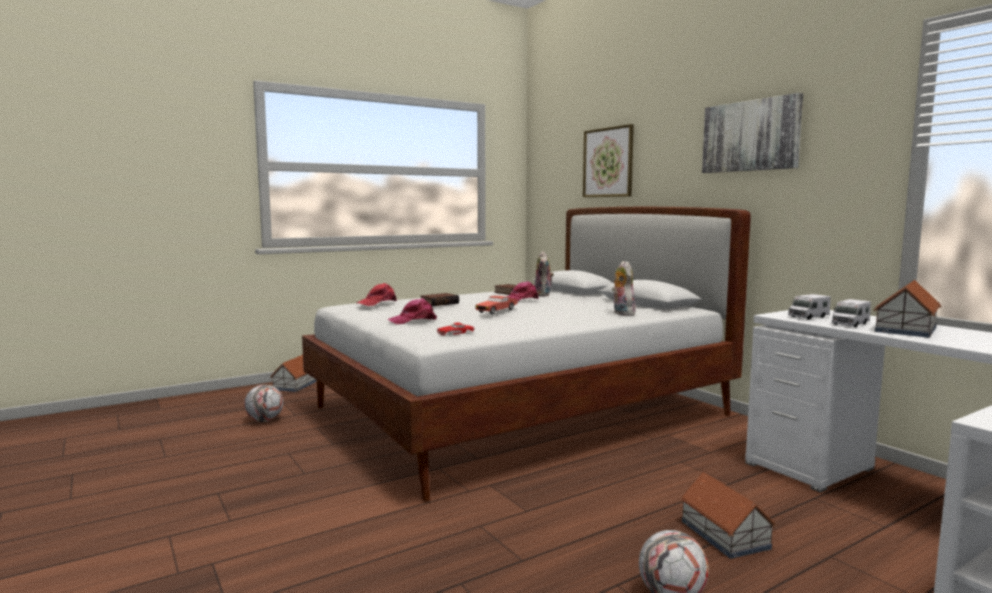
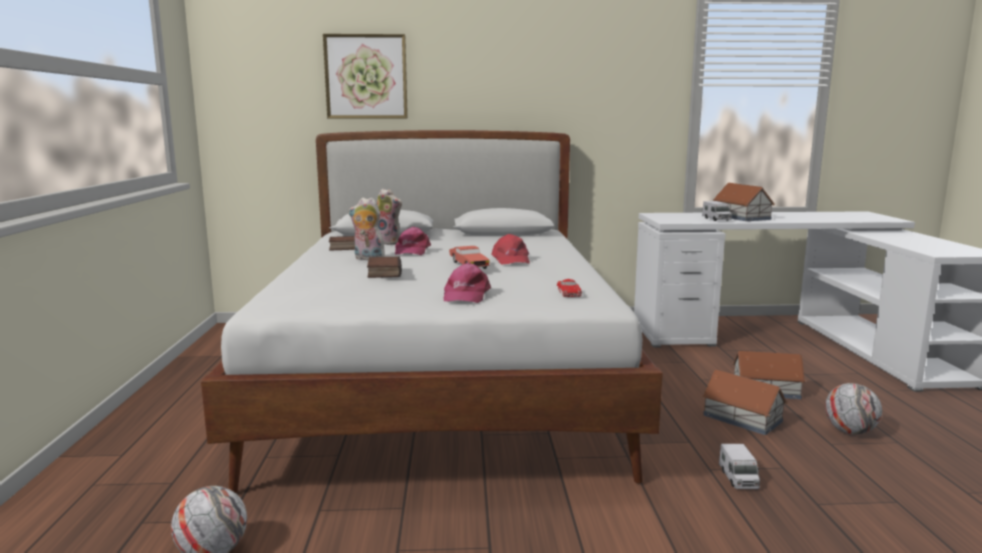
camera: 60 degrees left, 5 degrees up
(296, 385) = (63, 495): toy house -> toy house (741, 418)
(377, 303) = (319, 290): red cap -> red cap (510, 259)
(621, 313) = (539, 243): plush toy -> plush toy (367, 259)
(751, 136) = (557, 64): picture -> none
(808, 317) = (682, 219): toy truck -> toy truck (738, 478)

